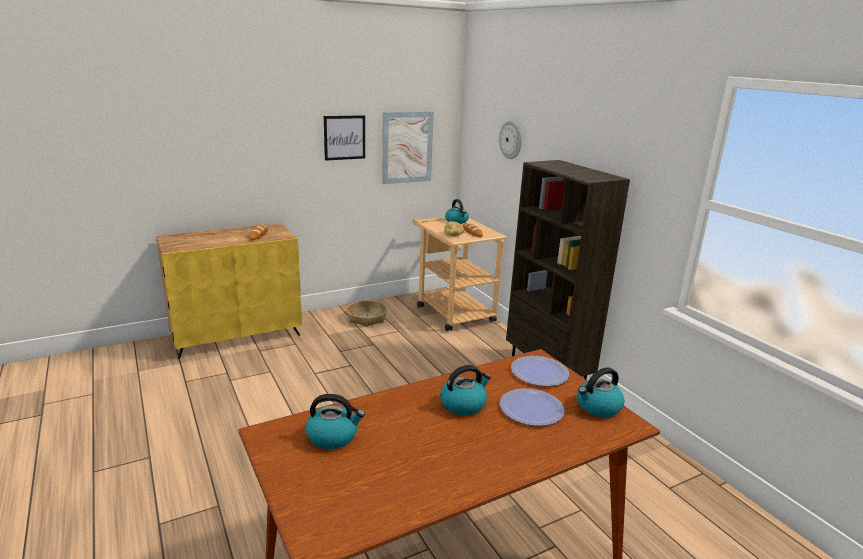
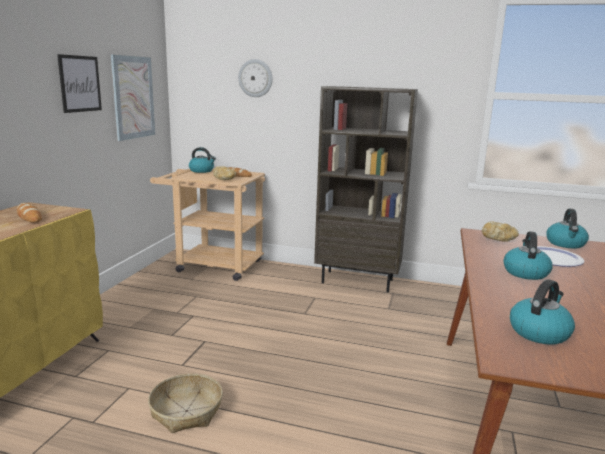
camera: 45 degrees left, 5 degrees down
(367, 318) = (146, 298): basket -> basket (186, 411)
(539, 372) = (498, 239): plate -> bread

